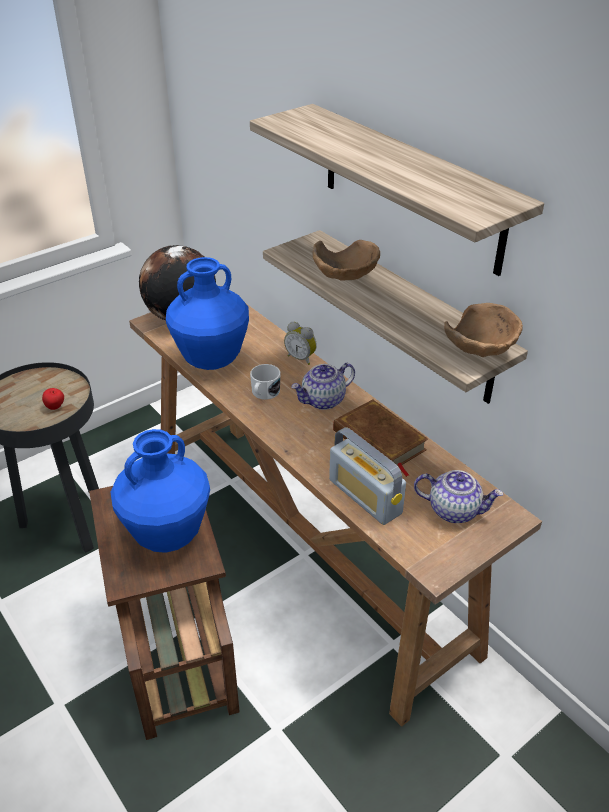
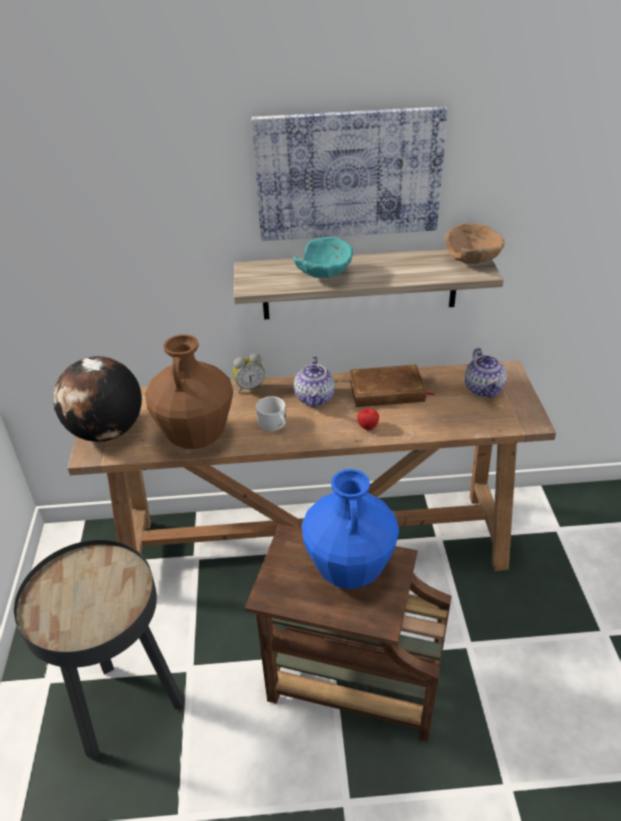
camera: 55 degrees left, 0 degrees up
(55, 407) = (118, 582): apple -> apple (368, 427)
(212, 360) = (196, 437): blue vase -> brown vase
(344, 279) = (325, 277): brown bowl -> turquoise bowl
(365, 496) = (440, 422): radio -> none
(410, 188) = (348, 174): shelf -> picture
(454, 510) = (484, 389): teapot -> teapot turned 120 degrees clockwise

